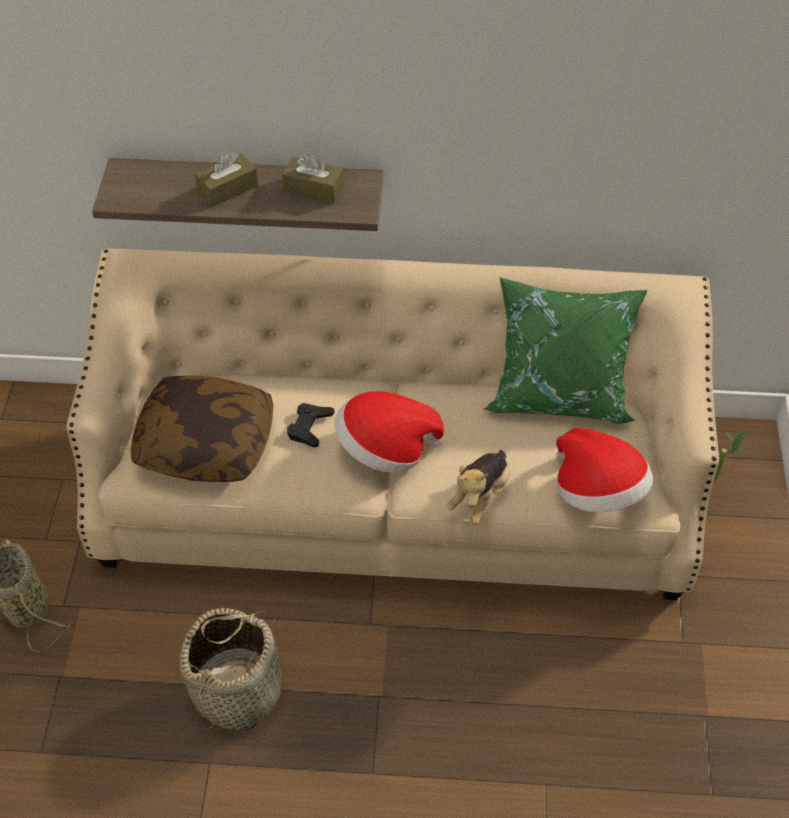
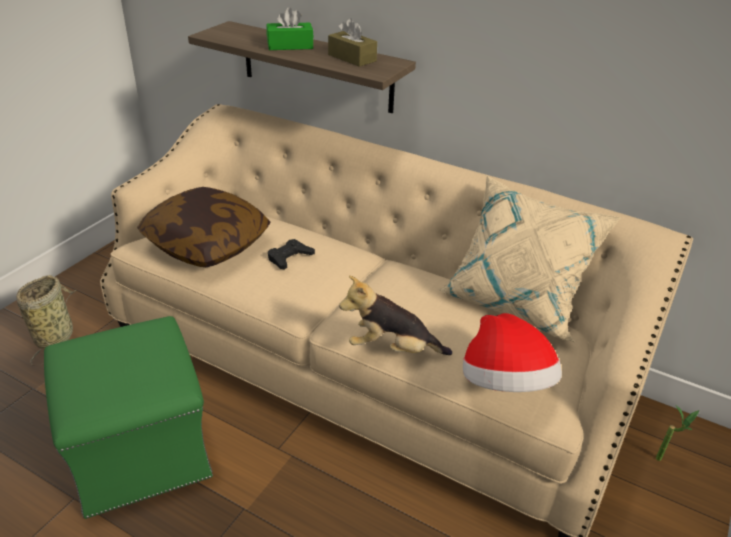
camera: 25 degrees right, 15 degrees down
(228, 189) = (290, 46): brown tissue box -> green tissue box
(238, 690) = (141, 452): basket -> green ottoman
(385, 449) = (336, 290): hat -> none
(480, 496) = (392, 349): plush toy -> plush toy turned 45 degrees clockwise
(560, 391) = (516, 301): green pillow -> beige pillow

